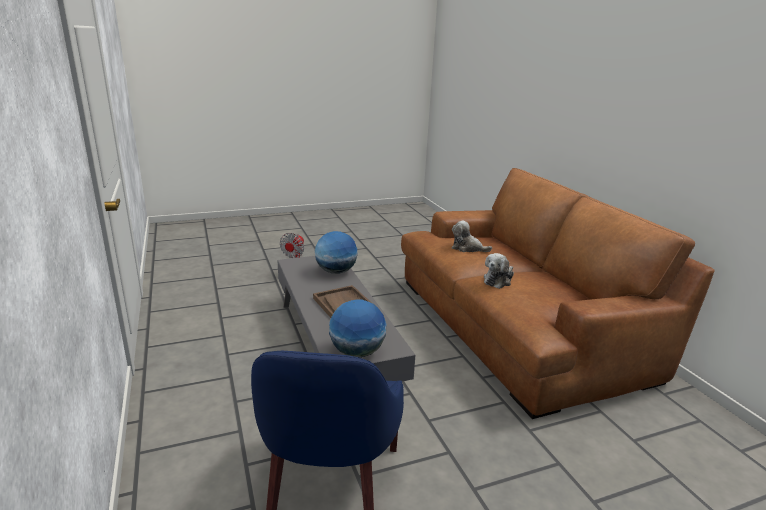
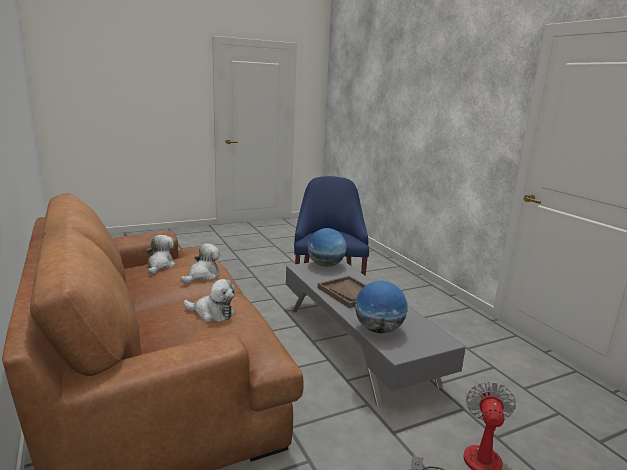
camera: 175 degrees right, 5 degrees down
(554, 296) = (160, 266): none -> plush toy

